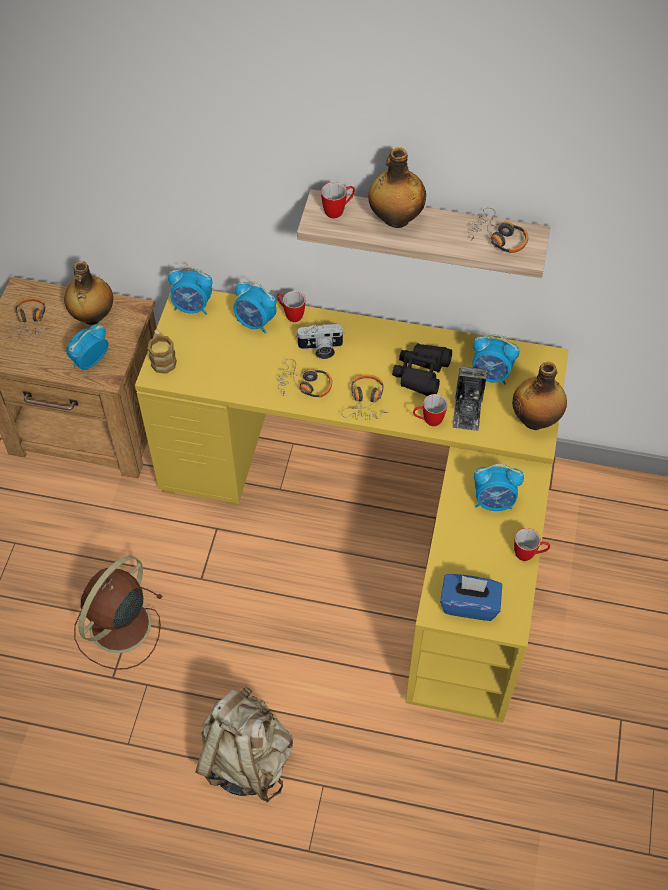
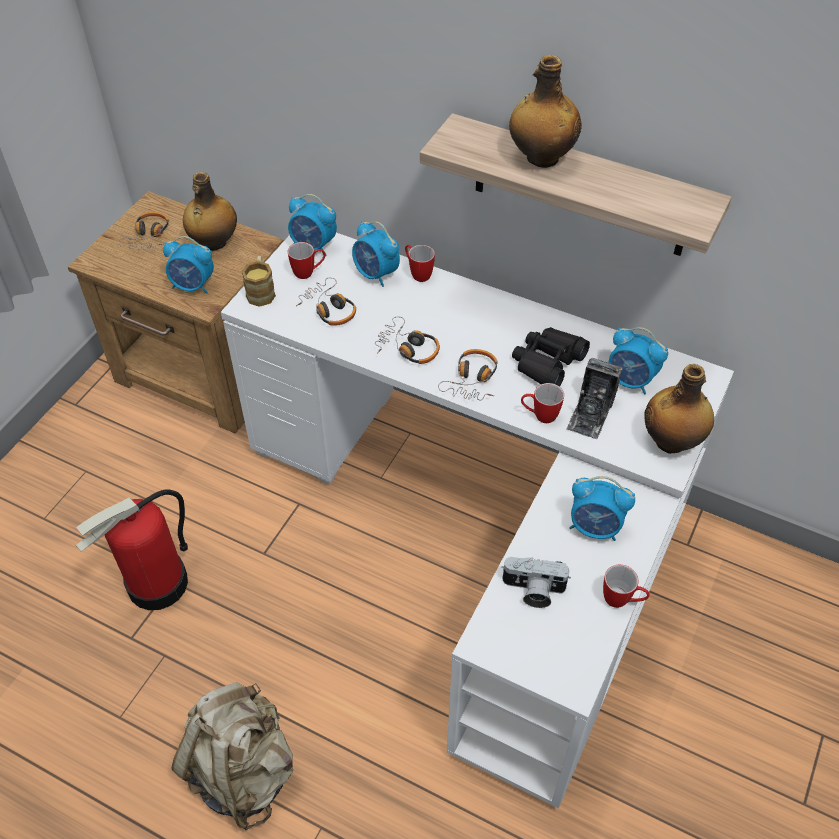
camera: 15 degrees right, 5 degrees down
(90, 362) = (193, 286): alarm clock -> alarm clock turned 135 degrees counterclockwise
(118, 627) = (157, 584): brown fan -> fire extinguisher
(320, 349) = (439, 314): camera -> camera (533, 590)
(338, 211) = (476, 139): mug -> mug (308, 272)
(381, 516) = (483, 532): yellow desk -> white desk
(469, 604) = (527, 645): blue tissue box -> none
(497, 238) = (661, 198): headphones -> headphones (329, 309)

